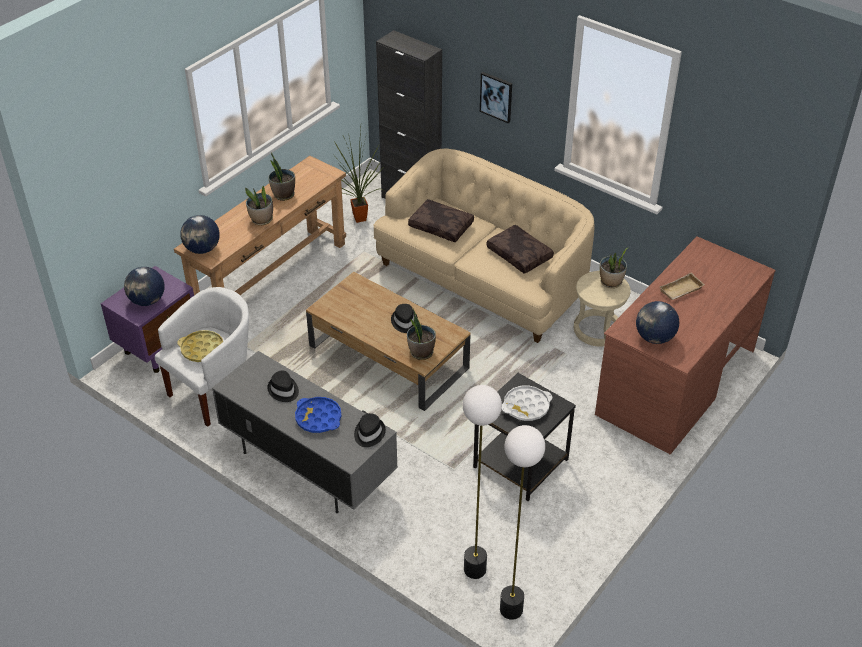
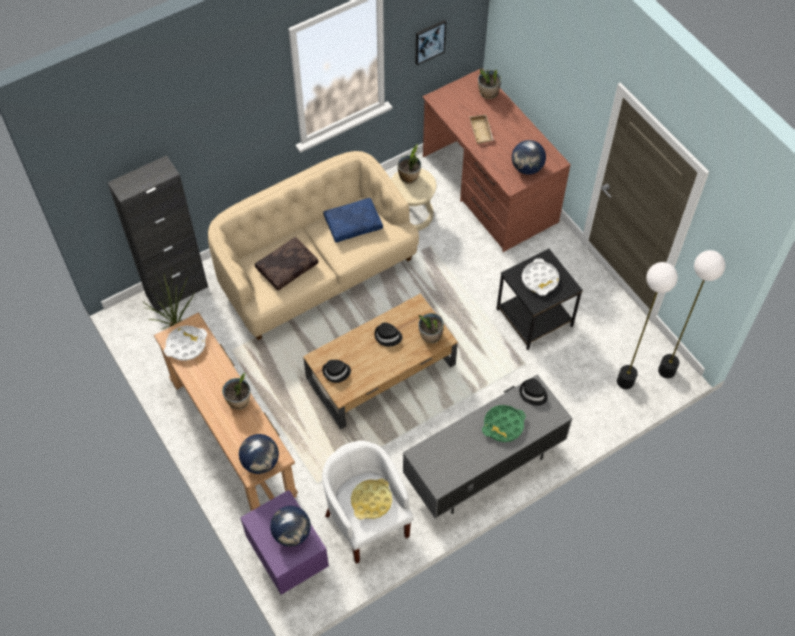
camera: 70 degrees left, 15 degrees up
(283, 195) = (208, 373): potted plant -> potted plant (488, 93)
(283, 390) = (461, 444): black hat -> black hat (336, 372)
(307, 175) = (186, 345): none -> white tray
(318, 418) = (503, 425): blue tray -> green tray
(496, 97) = (226, 146): picture -> picture (429, 41)
(520, 254) = (353, 223): brown pillow -> blue pillow

